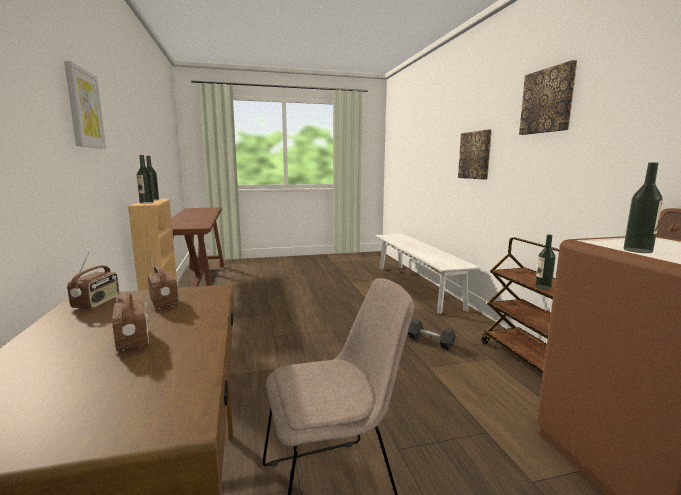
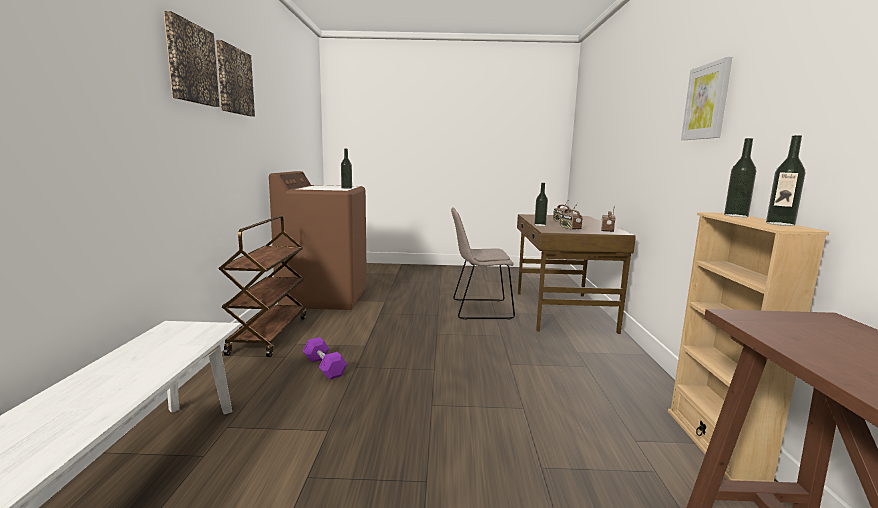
camera: 165 degrees left, 0 degrees up
(430, 341) = (324, 367): grey dumbbell -> purple dumbbell
(475, 155) = (83, 113): picture -> picture (234, 81)
(543, 287) = (282, 253): bottle -> bottle (540, 225)

